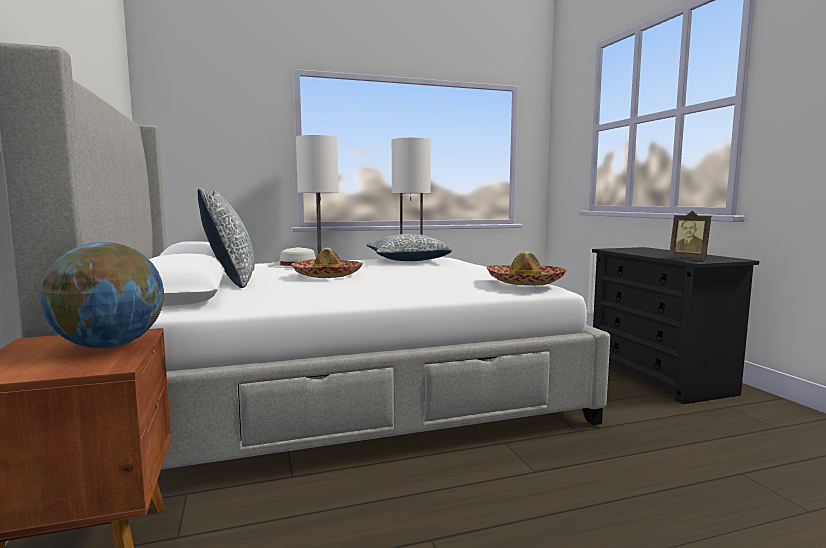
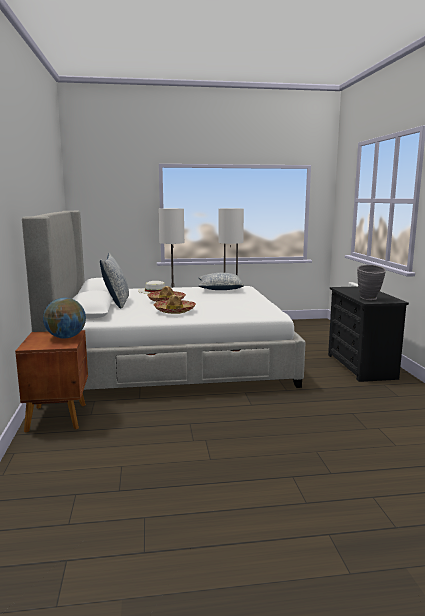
camera: 10 degrees right, 5 degrees up
(525, 282) = (266, 311): hat -> hat (174, 311)
(689, 258) = (369, 299): picture frame -> grey vase

